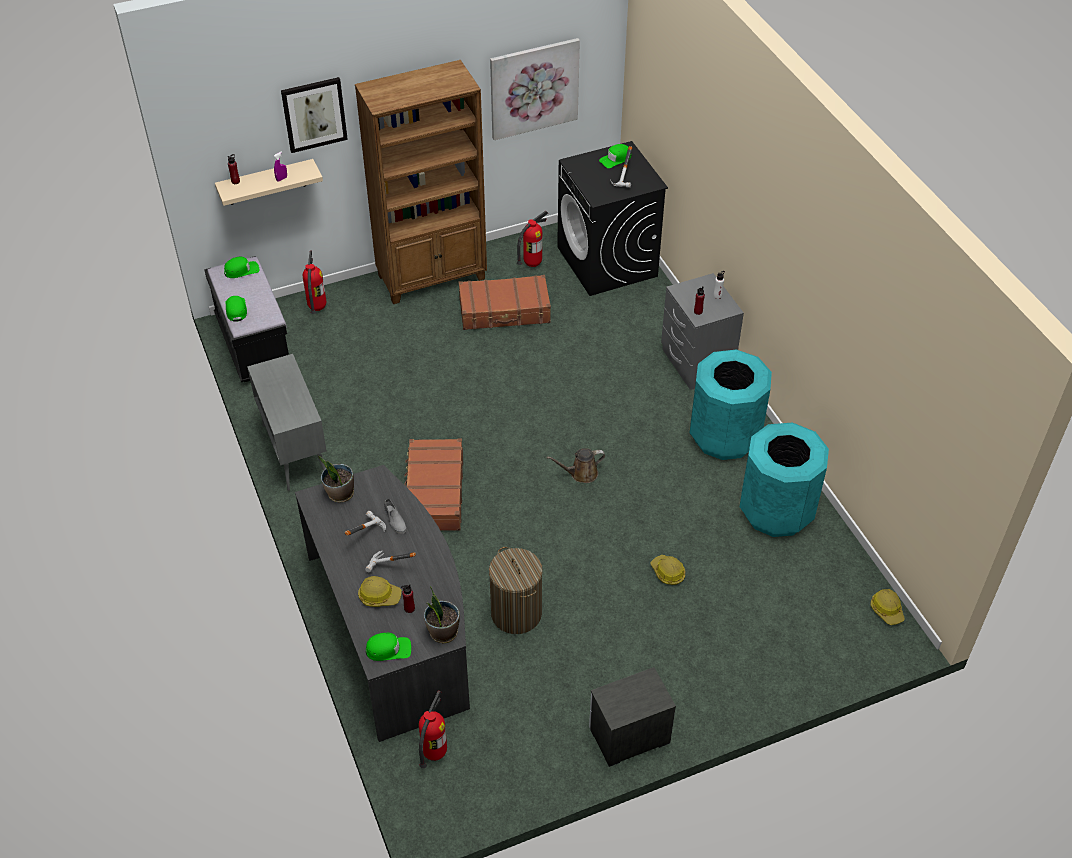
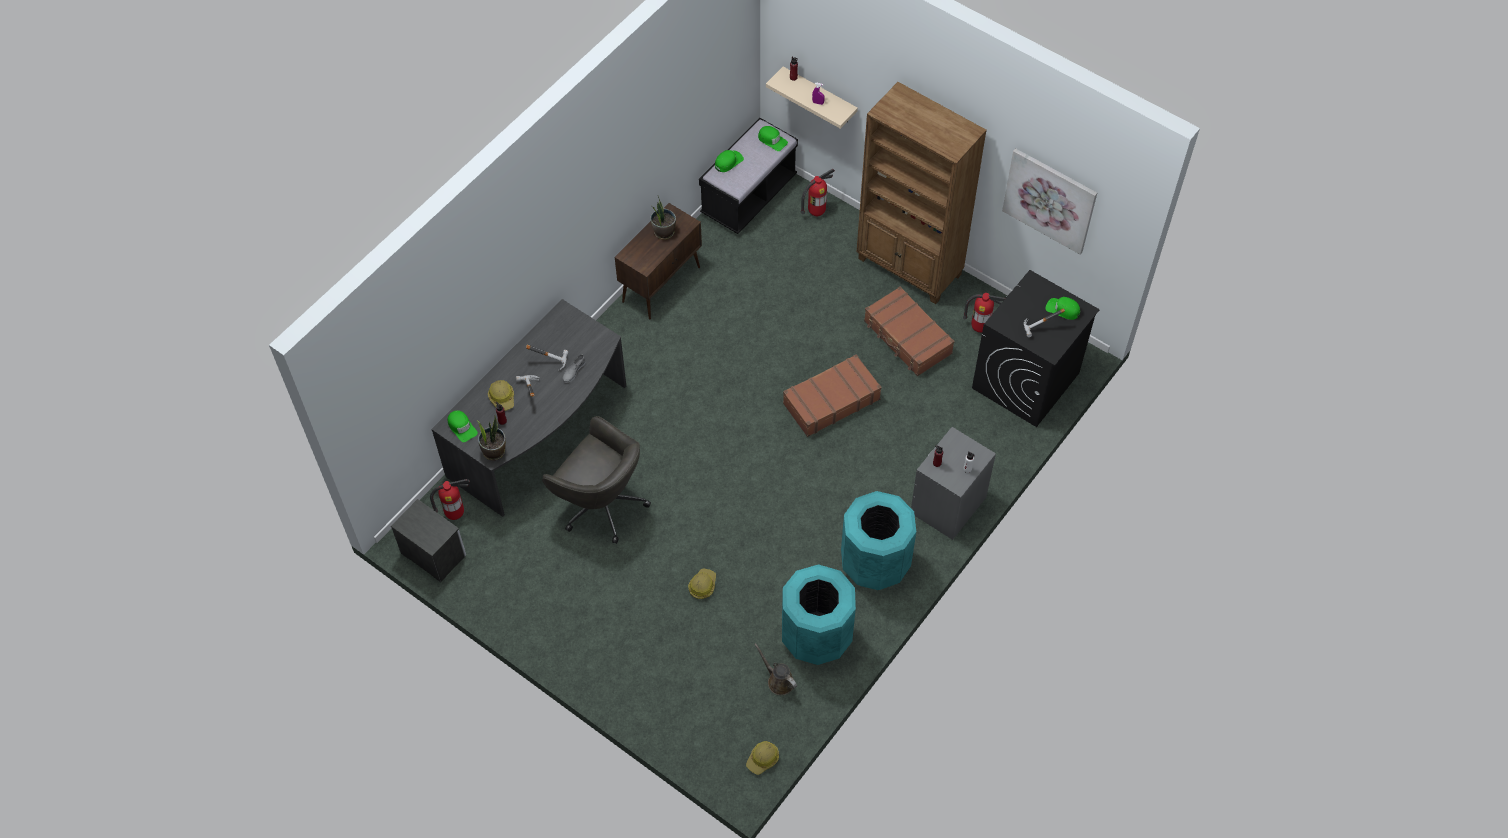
camera: 60 degrees right, 10 degrees up
(294, 451) = (661, 284): grey cabinet -> brown cabinet
(314, 114) = (866, 78): picture -> none
(340, 494) = (577, 326): potted plant -> potted plant (664, 232)
(434, 493) = (680, 393): brown suitcase -> brown suitcase (830, 401)
(516, 613) = (601, 504): laundry basket -> grey office chair
(581, 473) = (764, 479): brown watering can -> brown watering can (778, 680)
(628, 735) = (537, 626): nightstand -> nightstand (433, 553)

